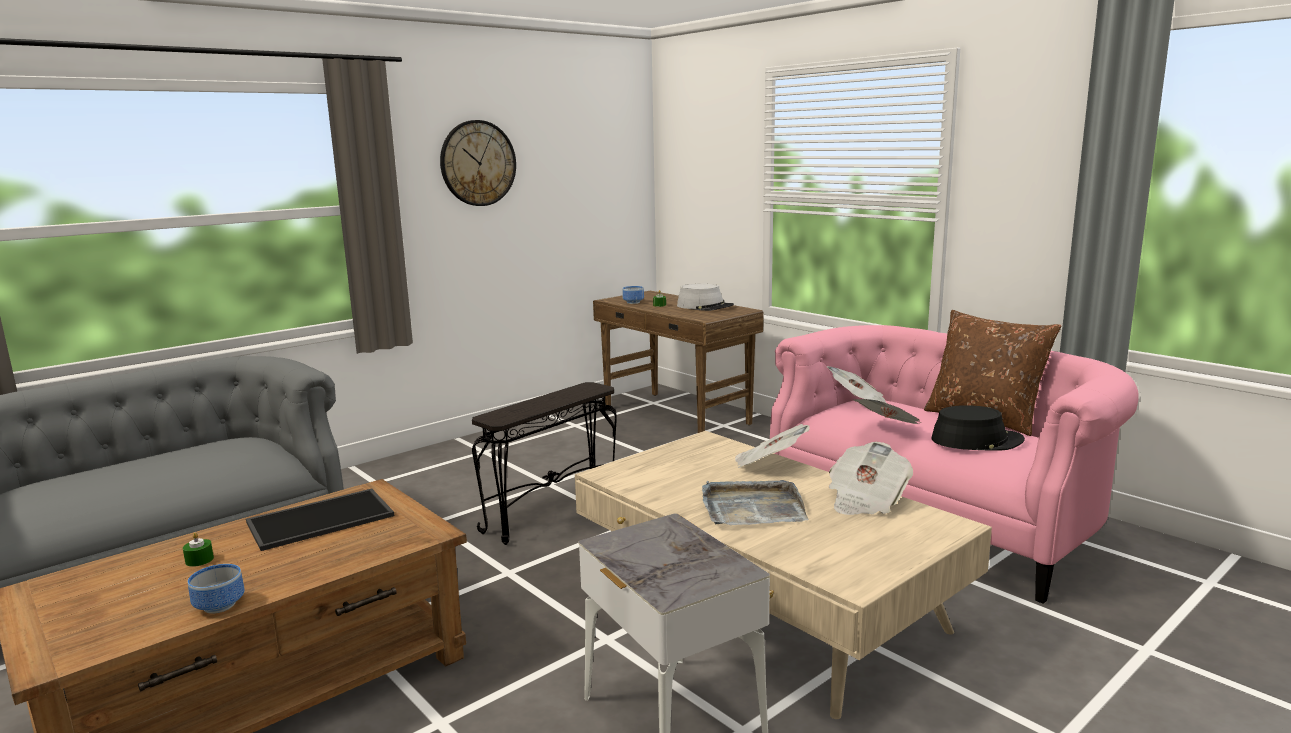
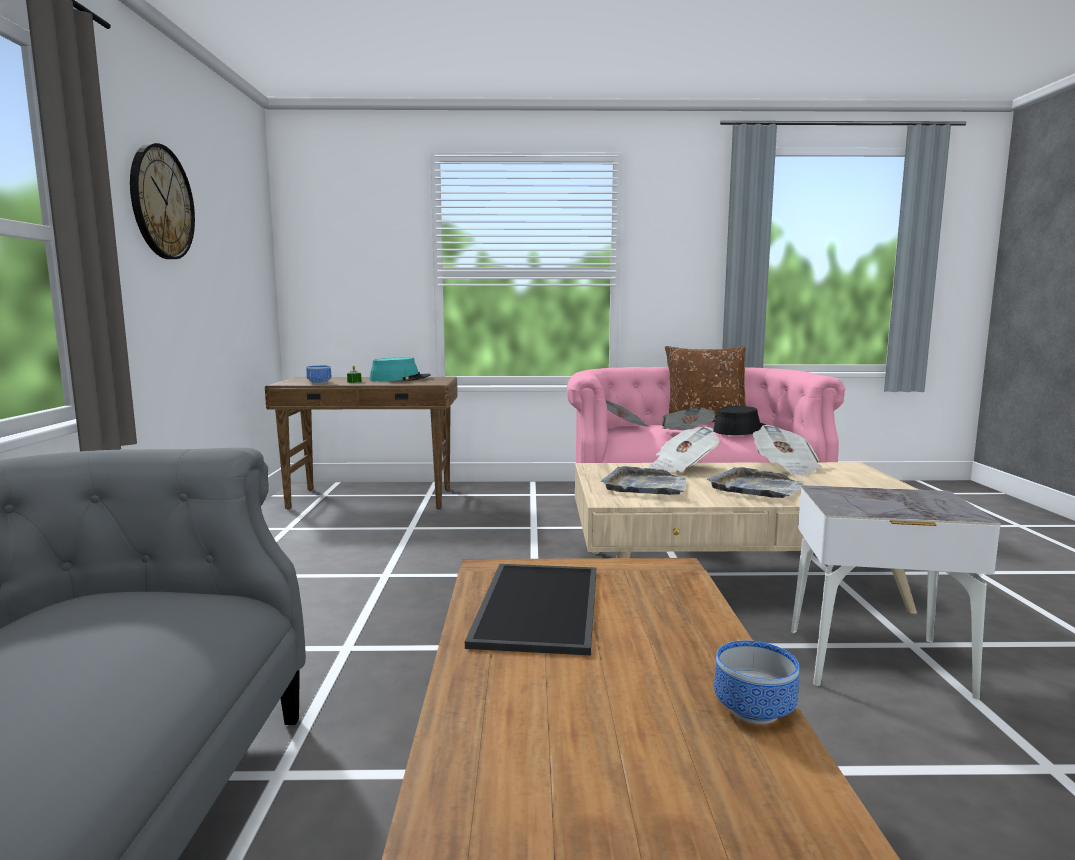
camera: 50 degrees left, 5 degrees down
(199, 560) = (557, 701): green candle -> none
(553, 512) = (450, 592): black side table -> none
(674, 471) = (646, 486): none -> grey tray
(705, 306) = (400, 379): grey hat -> turquoise hat

